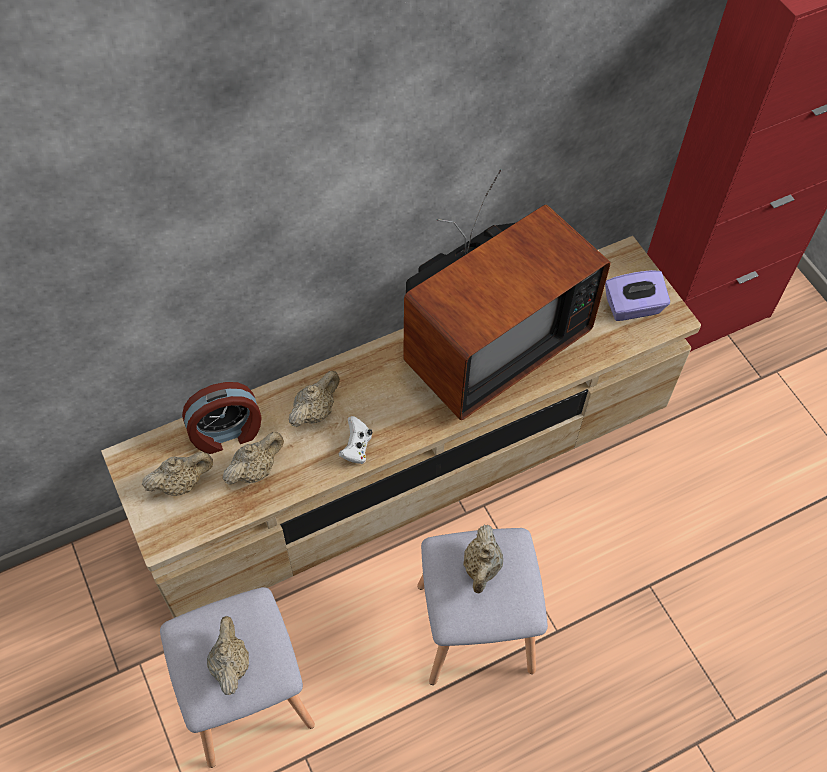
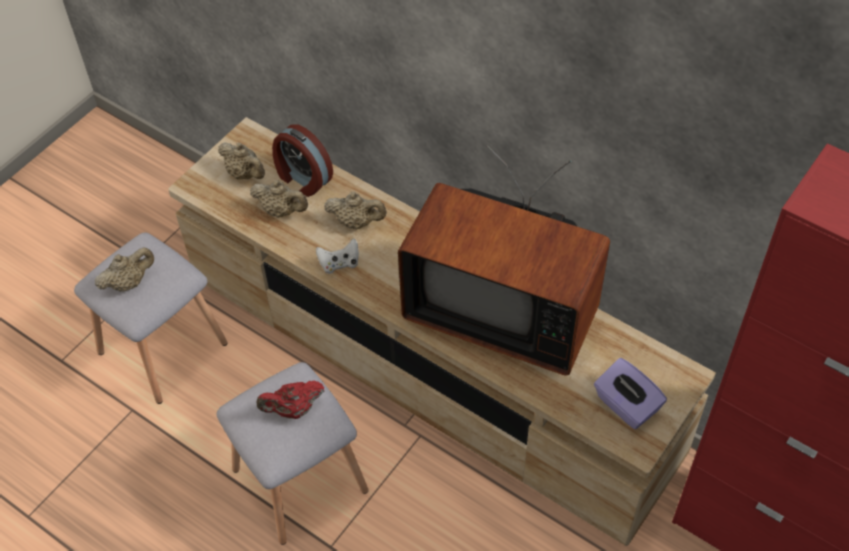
camera: 65 degrees right, 5 degrees down
(481, 568) = (293, 409): beige teapot -> red teapot

